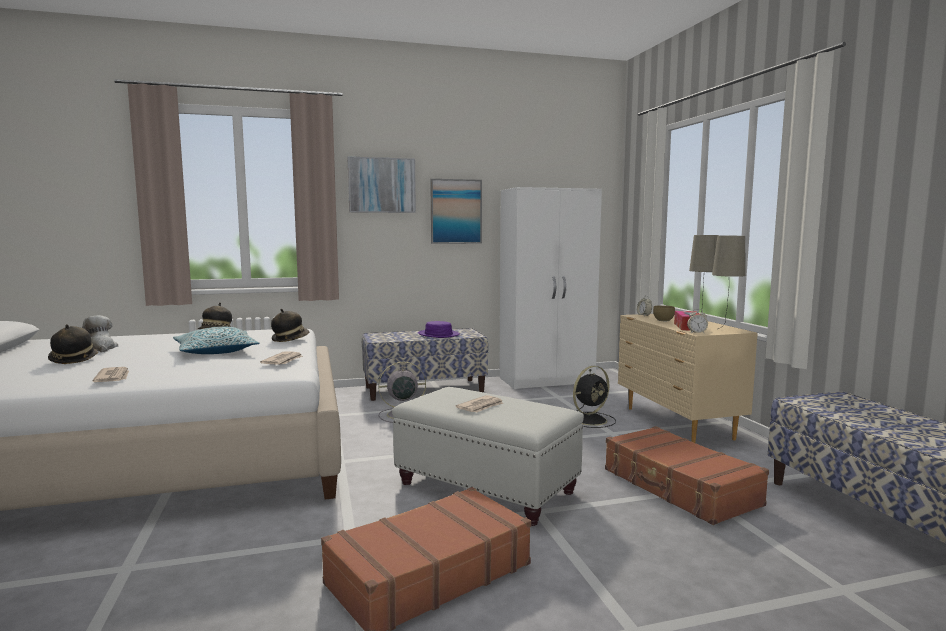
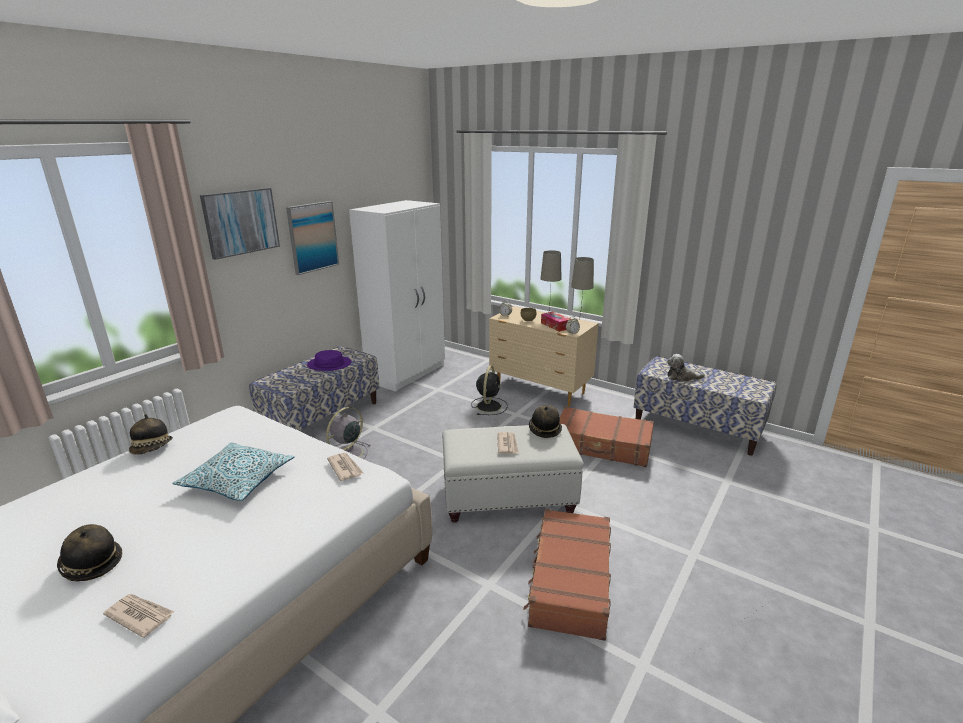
camera: 40 degrees left, 15 degrees up
(100, 348) = (67, 532): plush toy -> plush toy (681, 377)
(113, 377) = (227, 564): newspaper -> newspaper (139, 615)
(290, 339) = (270, 432): hat -> hat (544, 429)

